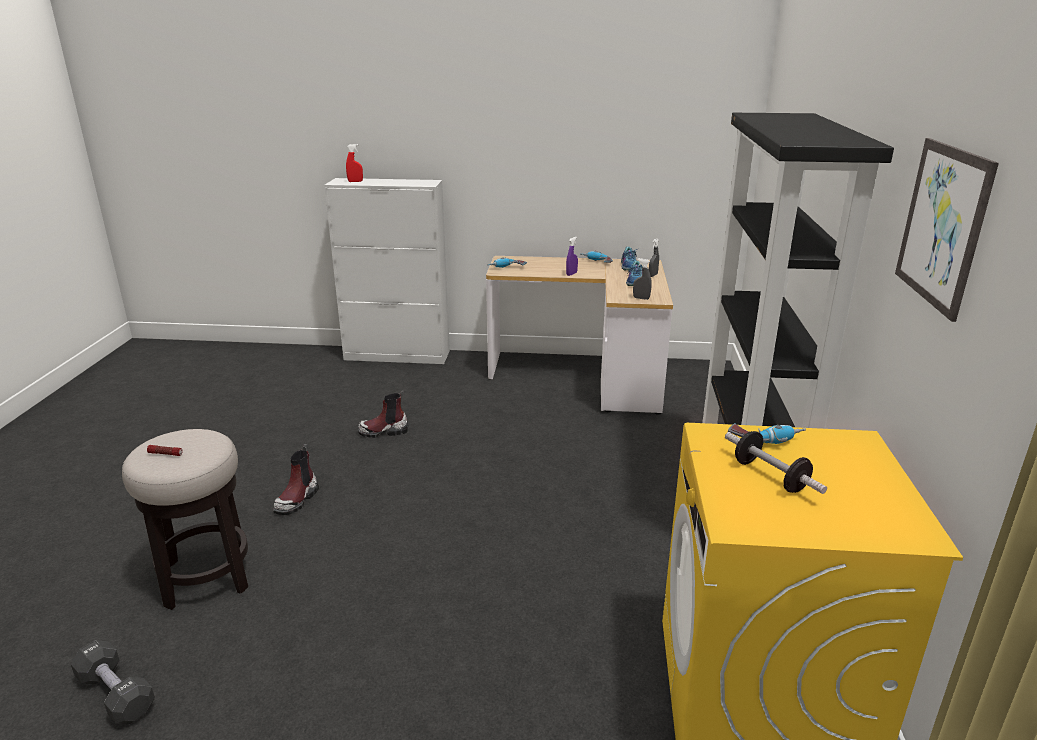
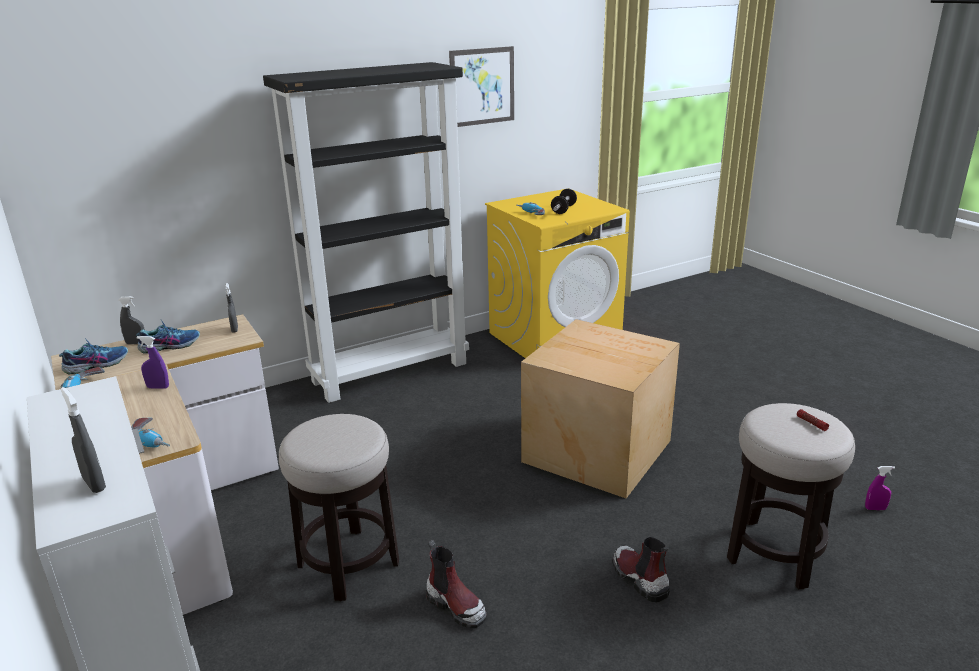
camera: 125 degrees left, 0 degrees up
(116, 694) = (875, 508): black dumbbell -> purple spray bottle
(297, 500) = (639, 578): boot -> boot turned 105 degrees counterclockwise
(355, 181) = (94, 484): red spray bottle -> grey spray bottle
(447, 566) = (596, 449): none -> cardboard box
(467, 412) = (349, 564): none -> stool

